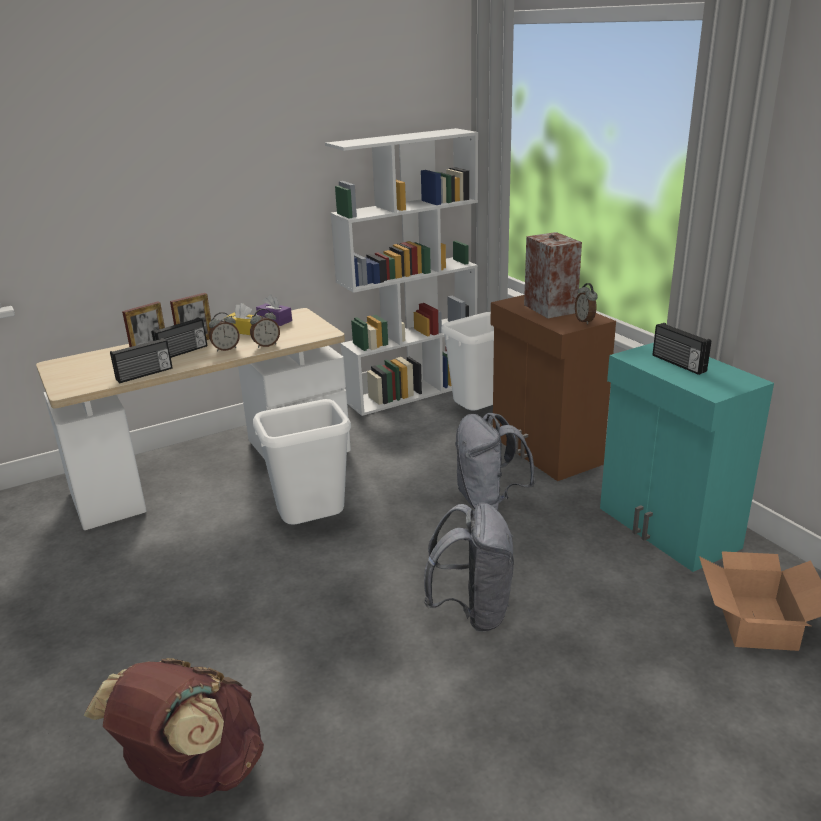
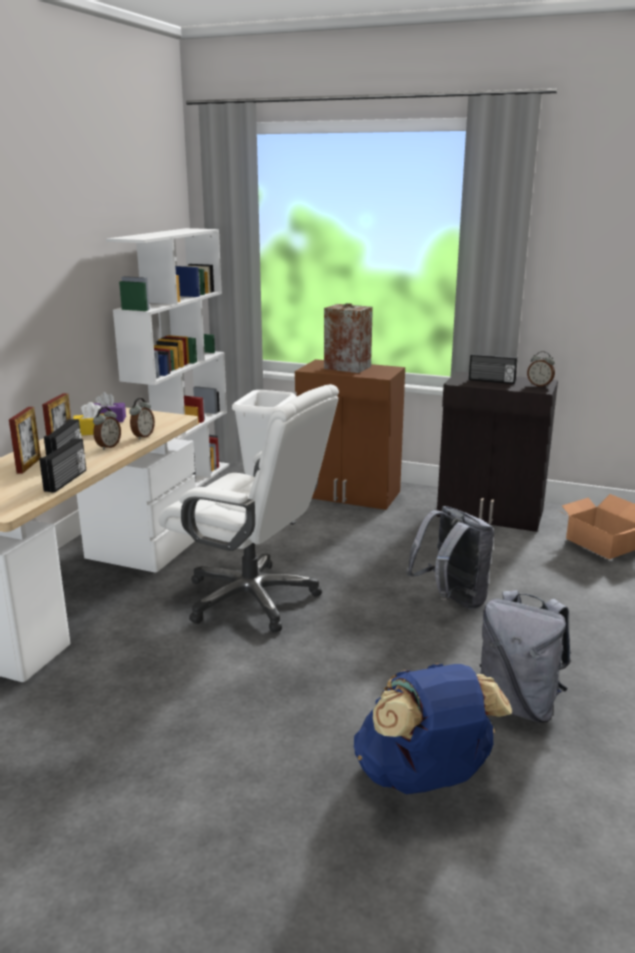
camera: 40 degrees left, 5 degrees down
(193, 772) = (424, 779): brown backpack -> blue backpack
(311, 528) = (252, 598): white trash can -> white office chair
(489, 503) = (361, 536): grey backpack -> grey backpack (518, 704)
(585, 321) = (387, 370): alarm clock -> alarm clock (539, 385)
(667, 528) = (490, 514): turquoise cabinet -> black cabinet

